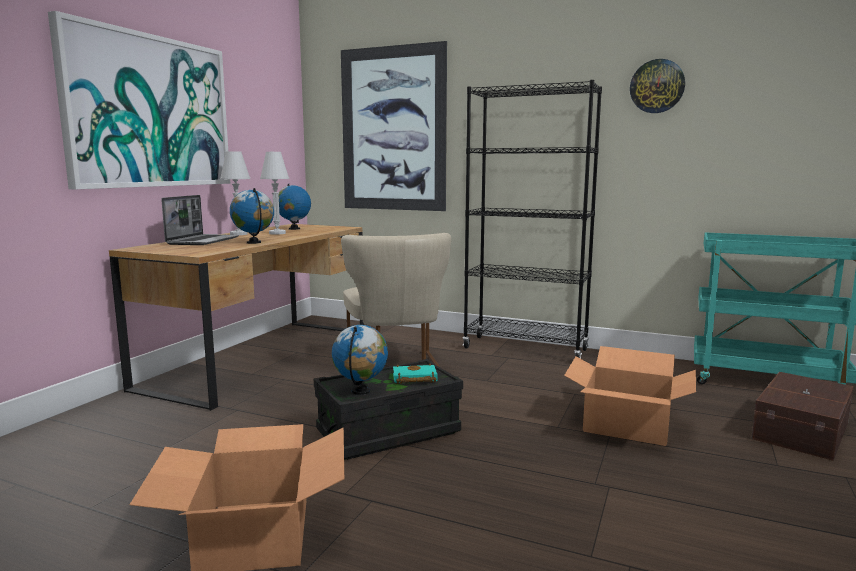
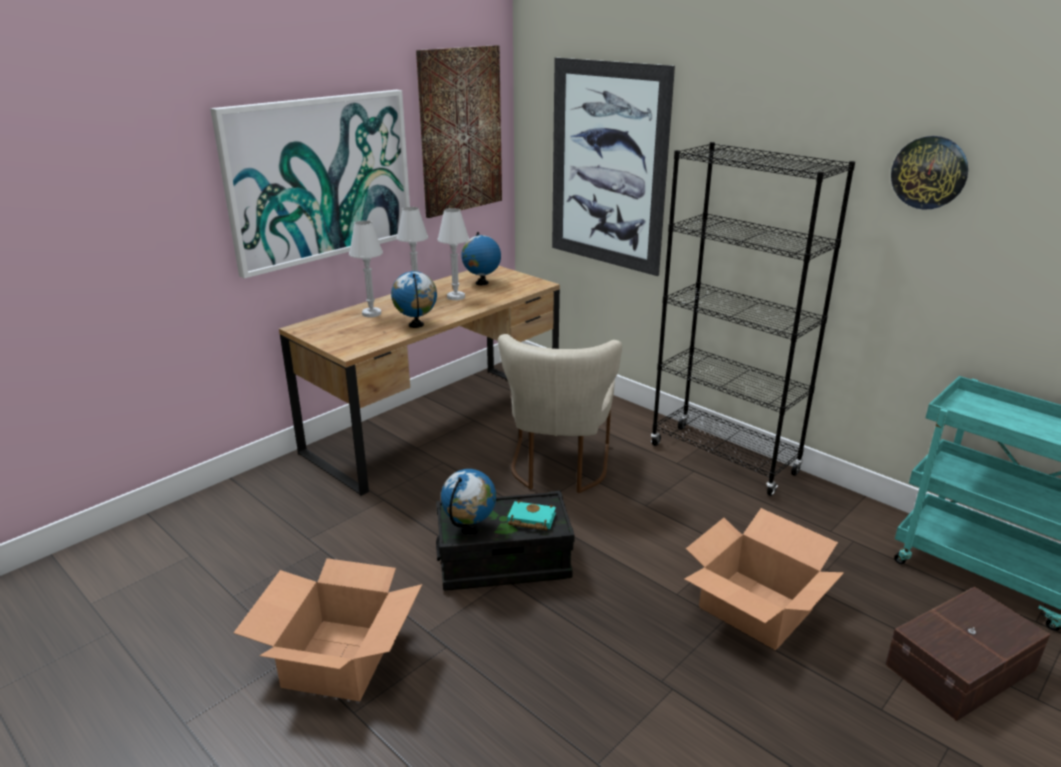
camera: 20 degrees right, 15 degrees up
(203, 241) = (371, 313): laptop -> white table lamp
(265, 104) = (460, 131): none -> picture

